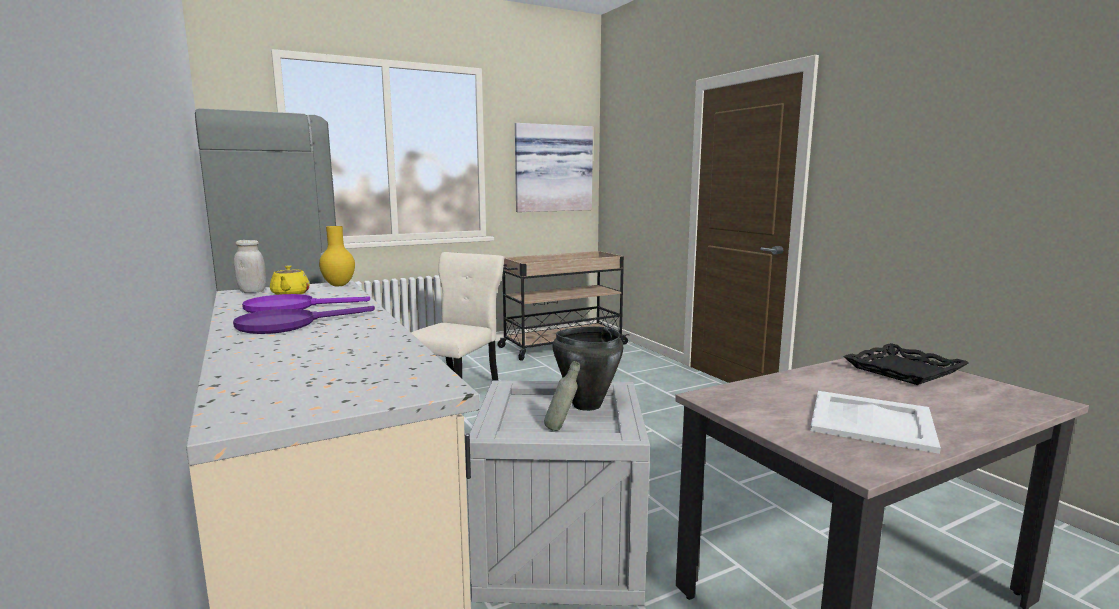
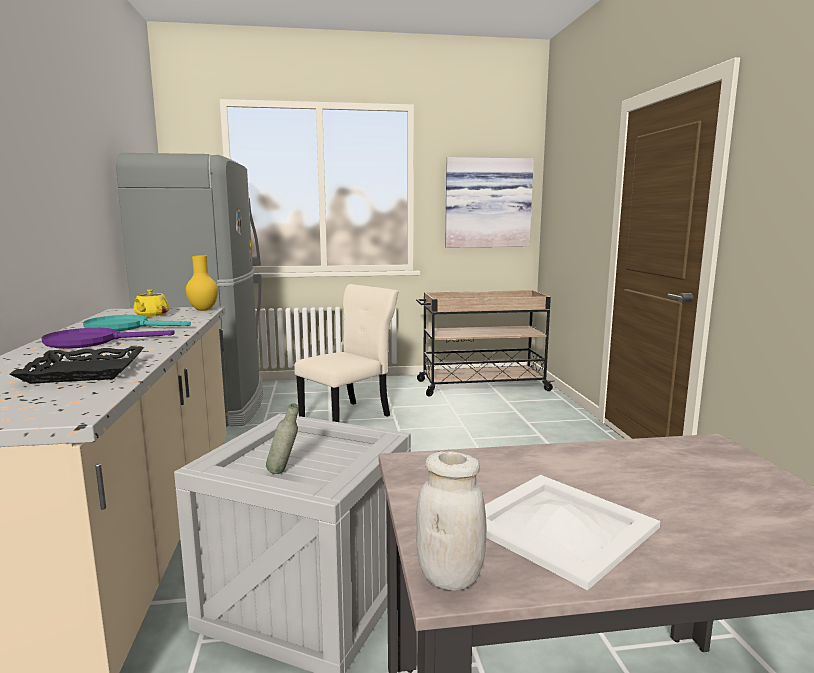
camera: 20 degrees right, 0 degrees up
(252, 291) = (130, 311): white jar -> white jar (450, 577)
(290, 308) = (125, 327): purple frying pan -> turquoise frying pan
(586, 405) = (340, 451): black cooking pot -> none
(902, 370) = (708, 464): black tray -> black tray (85, 371)

